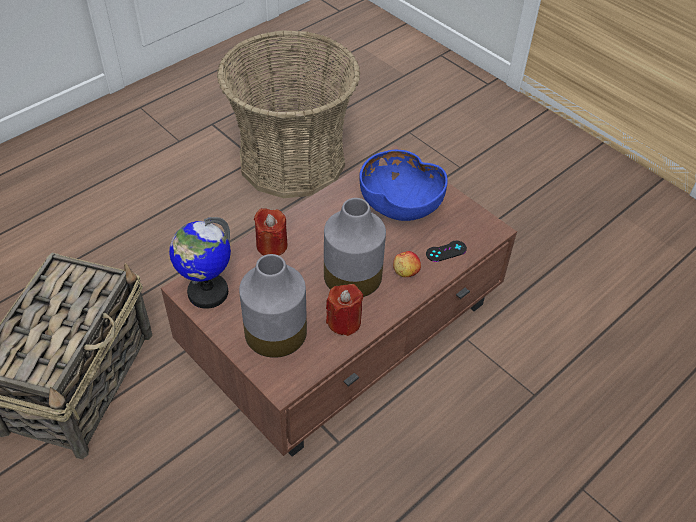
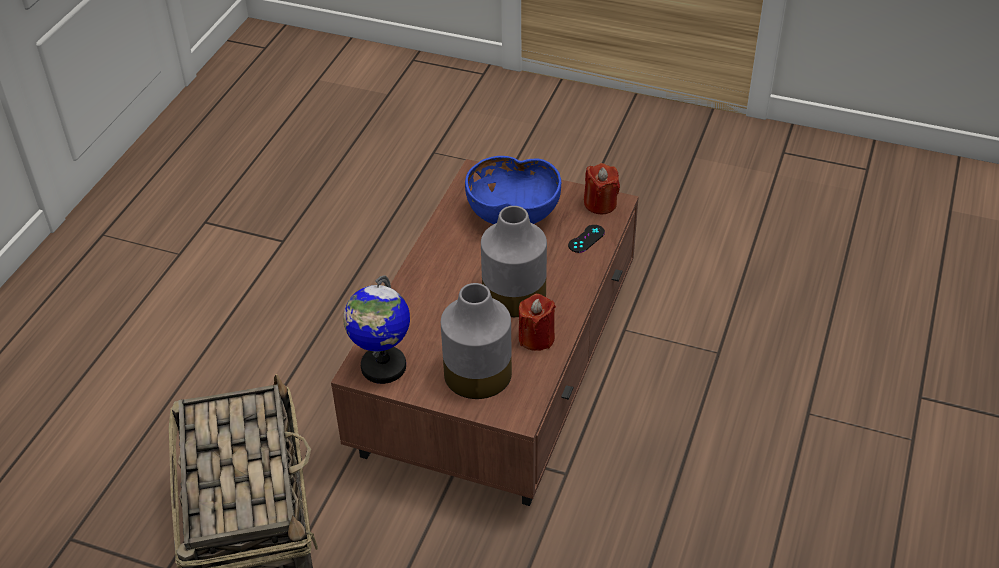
camera: 25 degrees left, 5 degrees down
(272, 245) = (414, 299): red candle -> red candle (600, 204)
(292, 161) = (327, 227): basket -> none
(405, 271) = (562, 271): apple -> none

